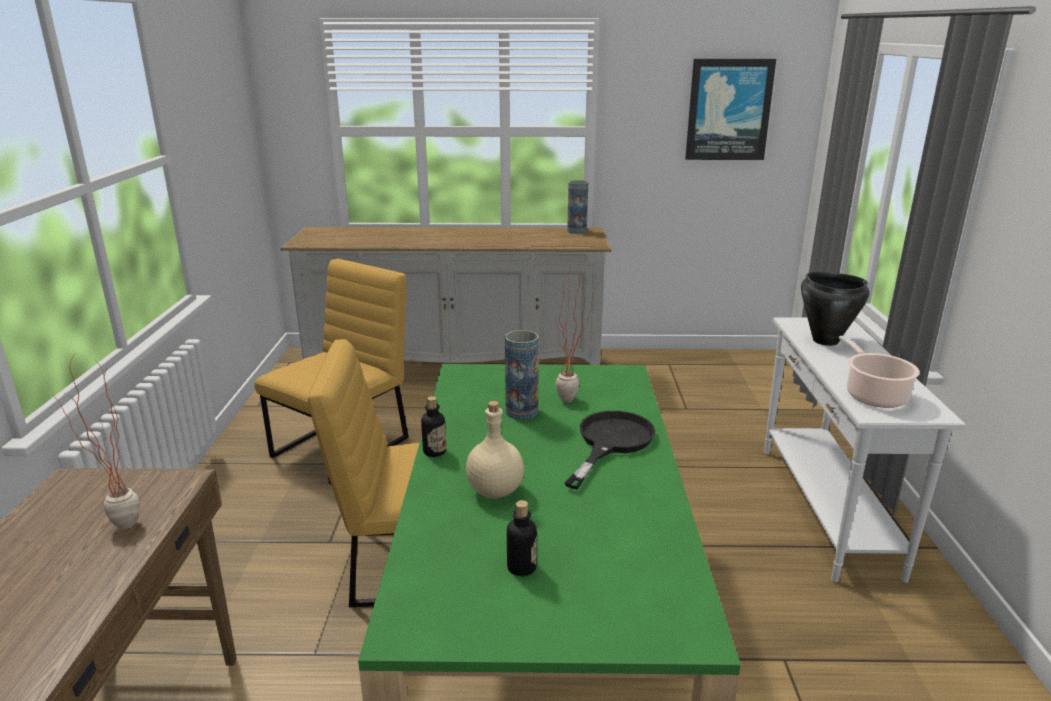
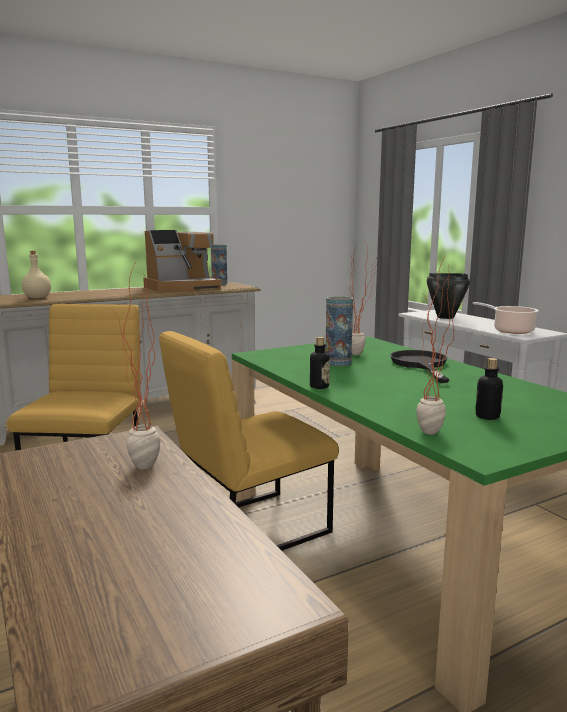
camera: 30 degrees left, 10 degrees down
(407, 576) = (429, 436): none -> potted plant
(495, 490) = (398, 393): beige bottle -> beige bottle (37, 298)
(519, 236) = (183, 288): none -> coffee machine
(728, 110) = (302, 196): picture -> none

